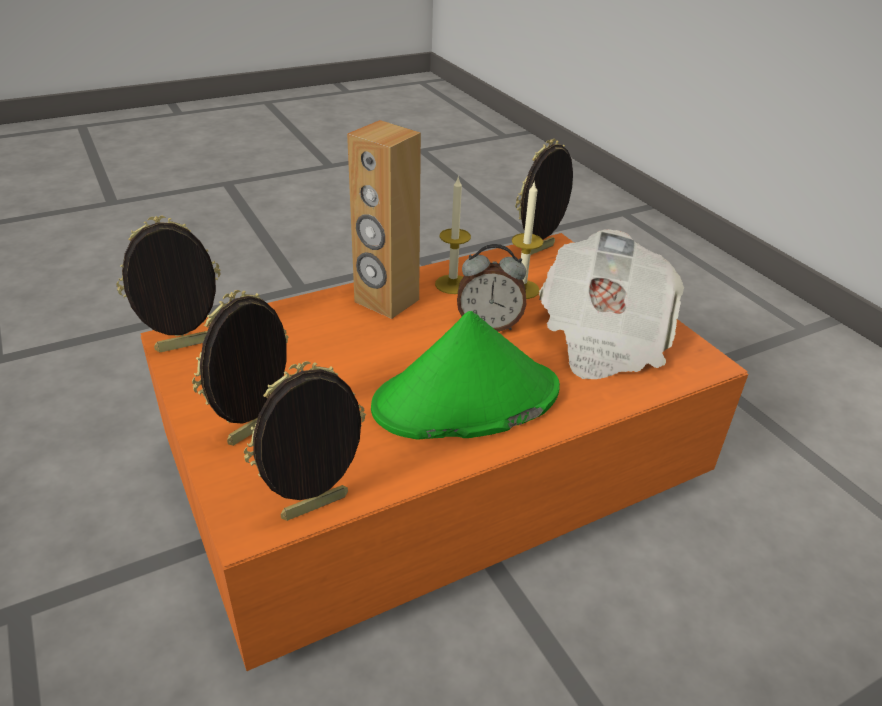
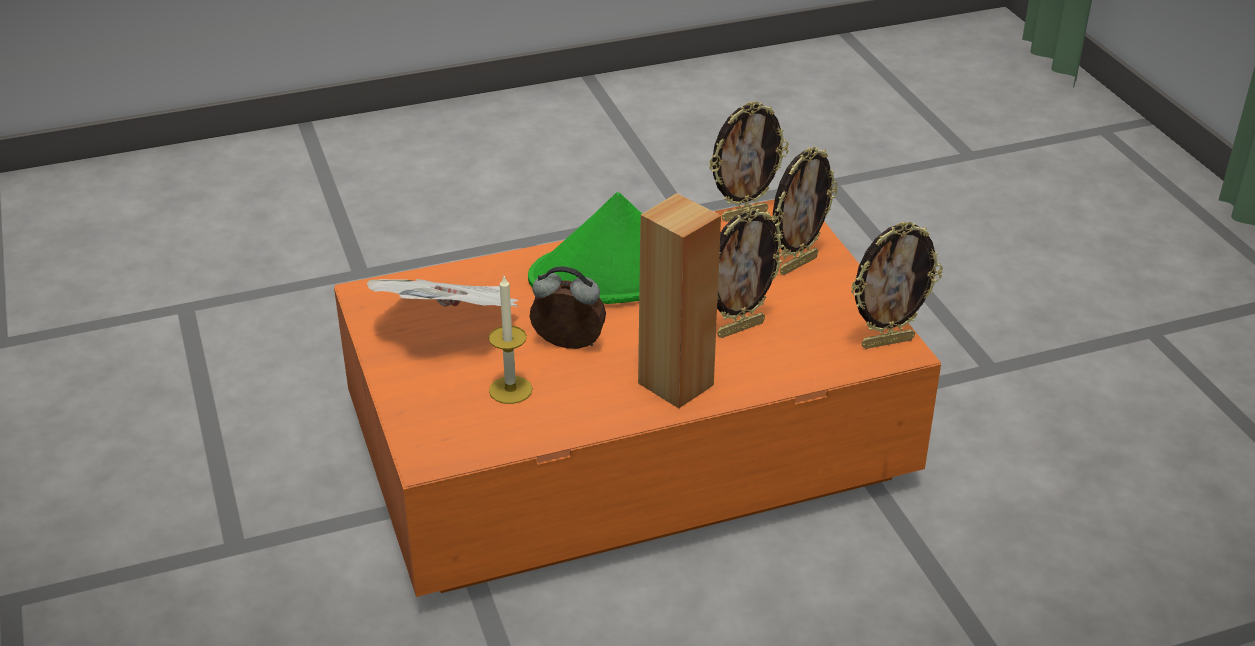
camera: 170 degrees left, 0 degrees up
(452, 284) = (592, 402): candle -> none
(539, 251) = (457, 449): picture frame -> picture frame (740, 328)

